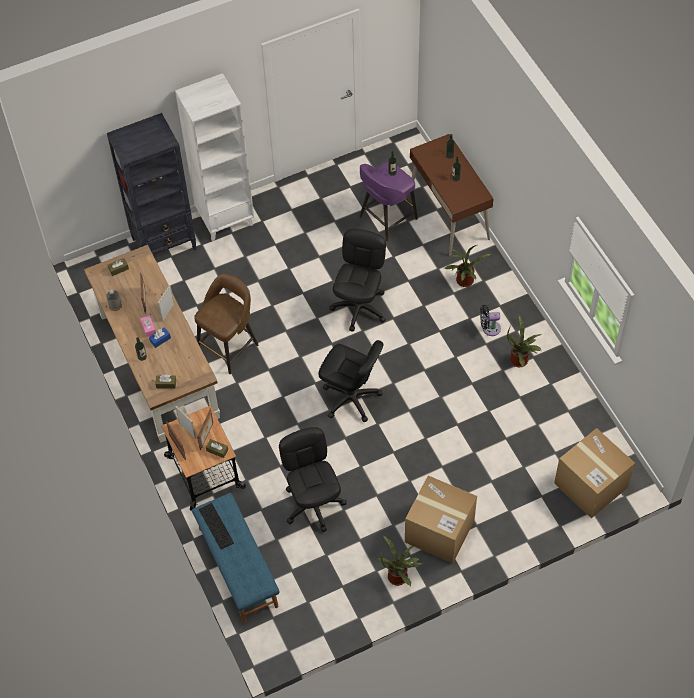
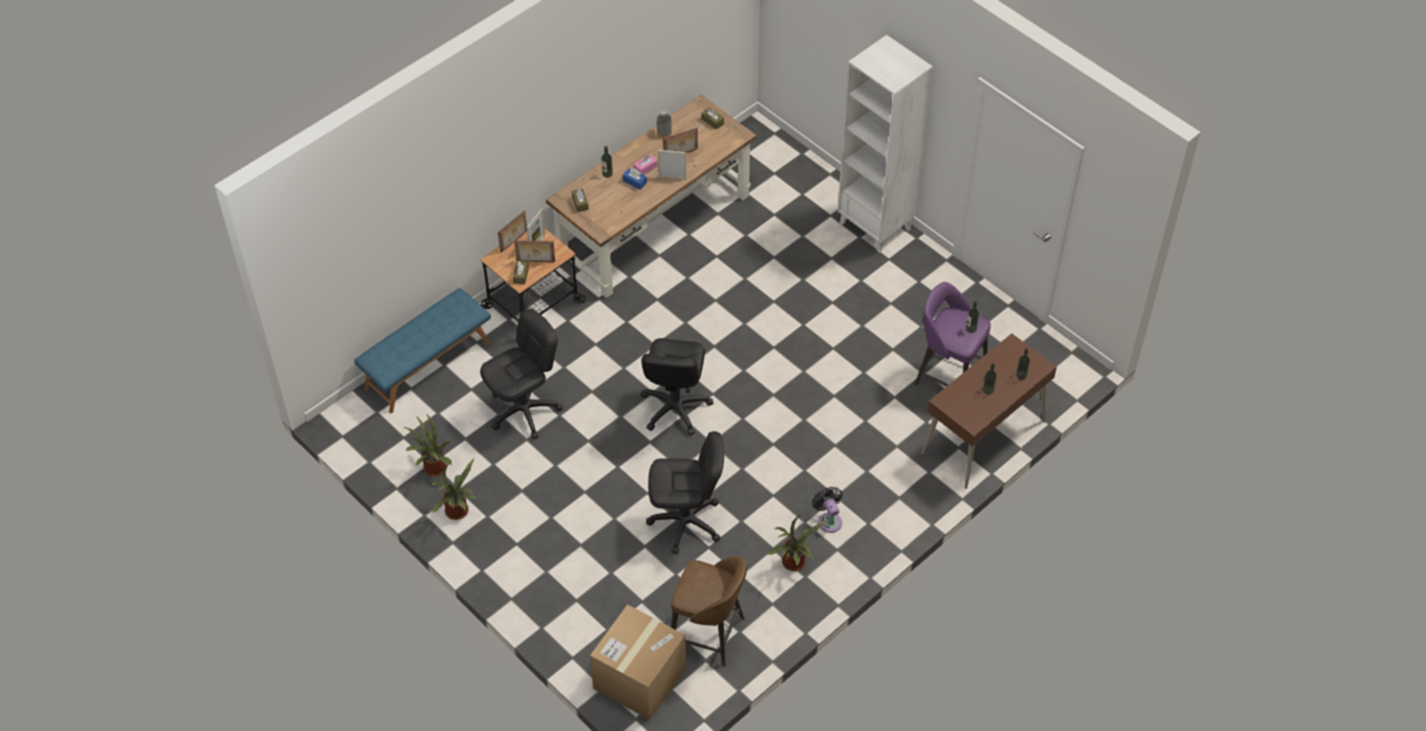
camera: 70 degrees right, 5 degrees down
(165, 244) = (816, 184): black bookcase -> none
(216, 526) = (442, 311): keyboard -> none
(229, 347) = (701, 279): brown stool -> brown stool (709, 634)
(360, 308) = (805, 383): black office chair -> black office chair (686, 522)
(439, 531) = (527, 537): cardboard box -> none
(465, 282) = (888, 479): potted plant -> potted plant (432, 469)

